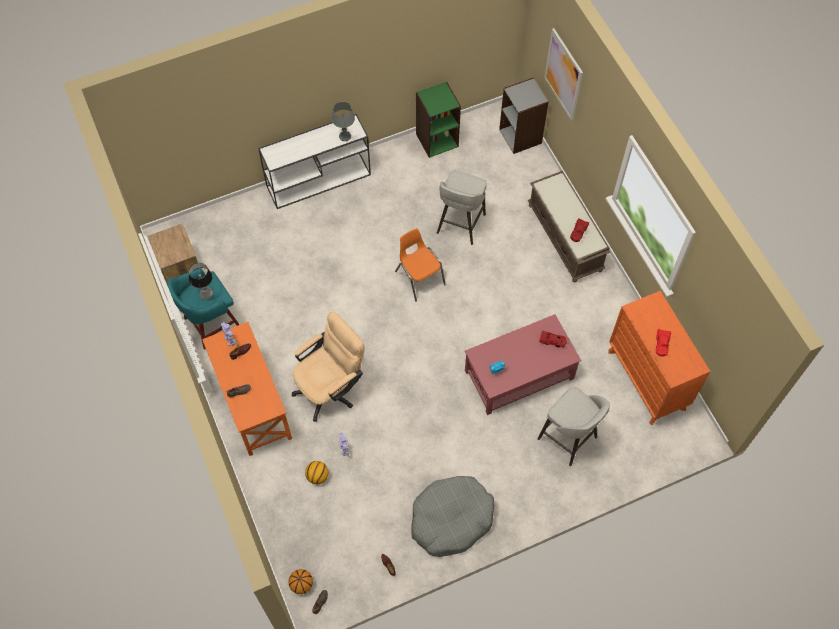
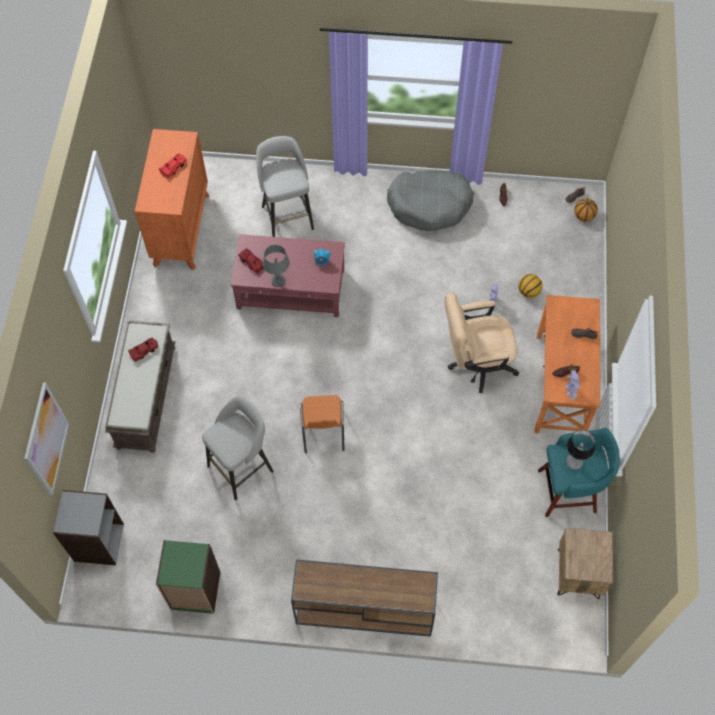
camera: 150 degrees left, 0 degrees up
(319, 180) = (363, 610): white console table -> brown console table
(344, 136) = (323, 574): grey table lamp -> grey table lamp (278, 281)

